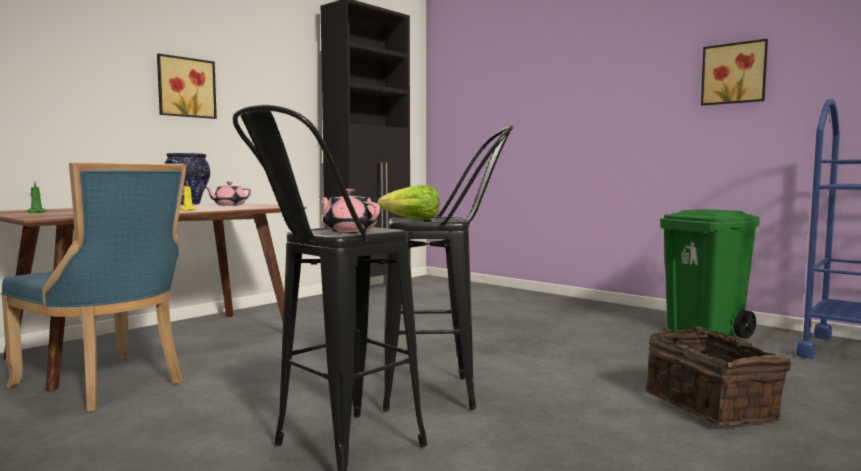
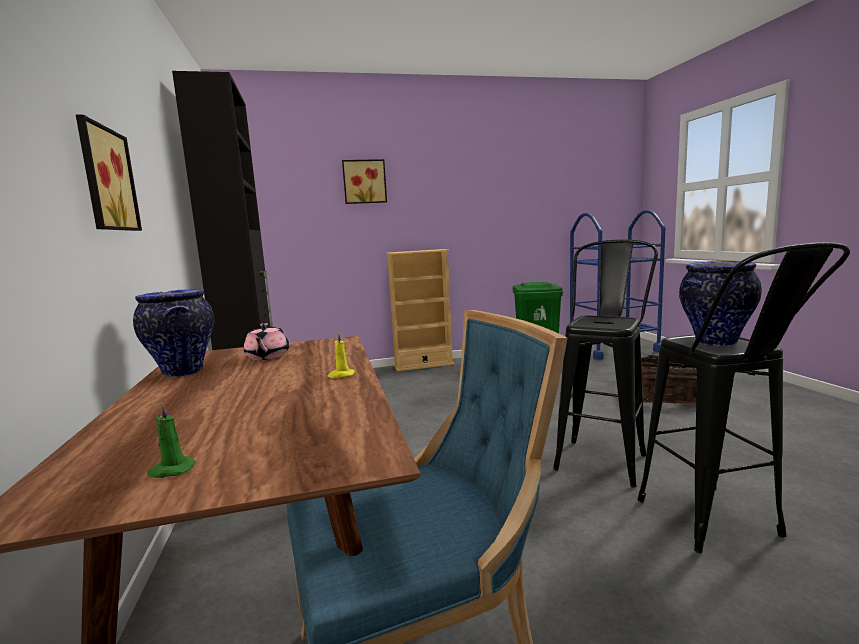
camera: 55 degrees left, 5 degrees up
(349, 231) = (715, 342): pink teapot -> vase
(411, 220) = (613, 324): lettuce -> none
(577, 300) = (423, 365): none -> beige bookcase
(734, 73) = (512, 192): picture -> picture (364, 182)

